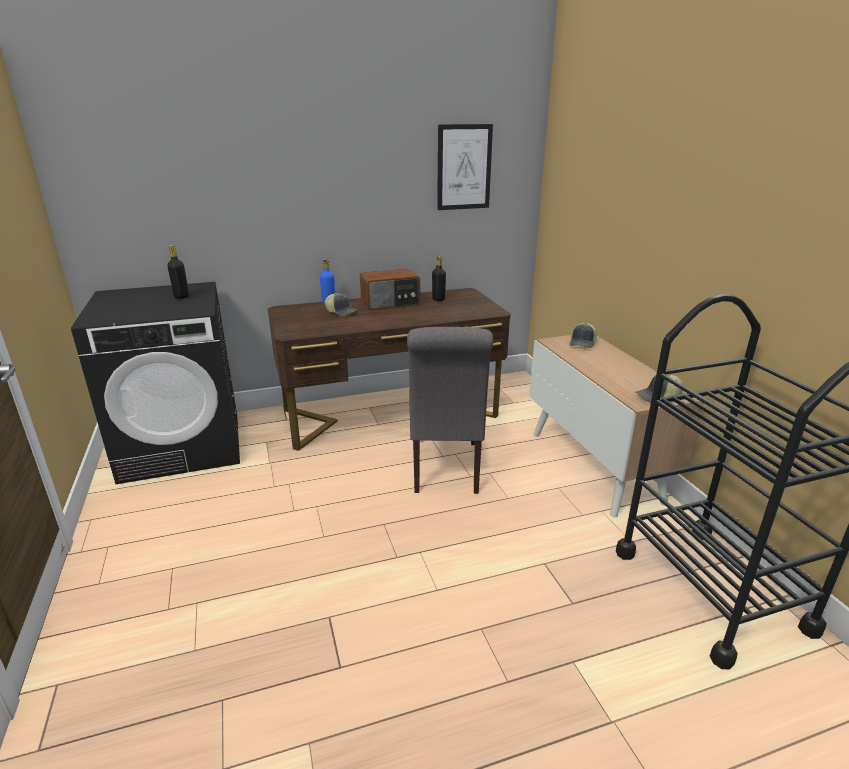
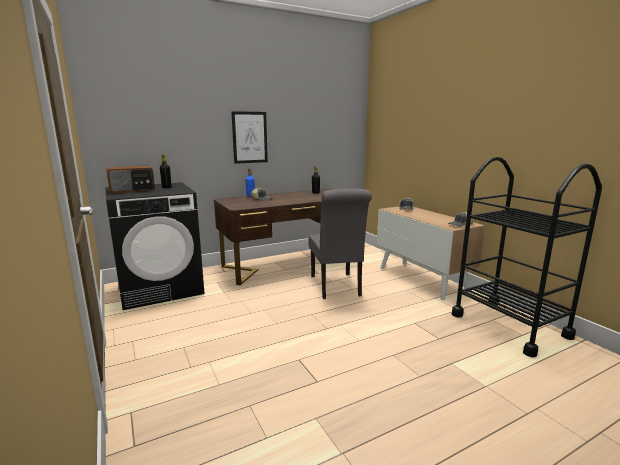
camera: 10 degrees left, 10 degrees down
(390, 303) = (288, 195): radio -> radio (132, 190)
(464, 167) = (325, 118): picture -> picture (250, 137)

